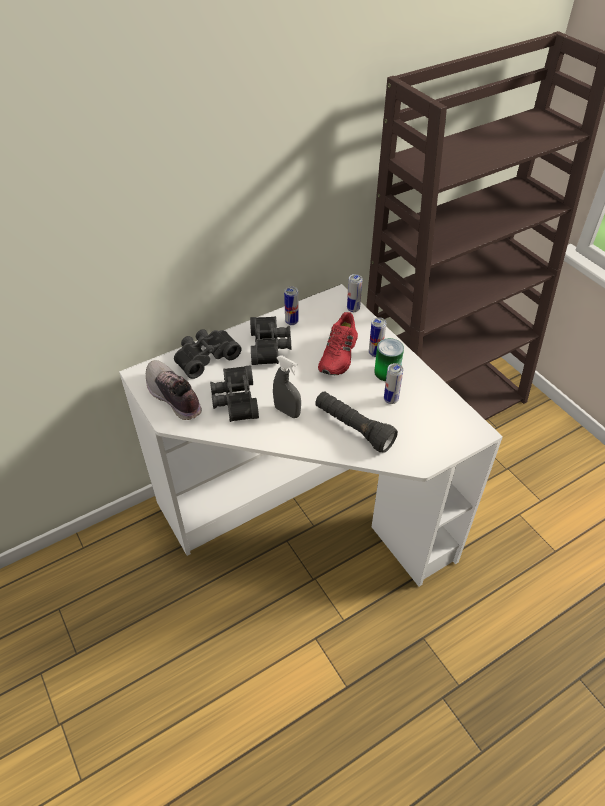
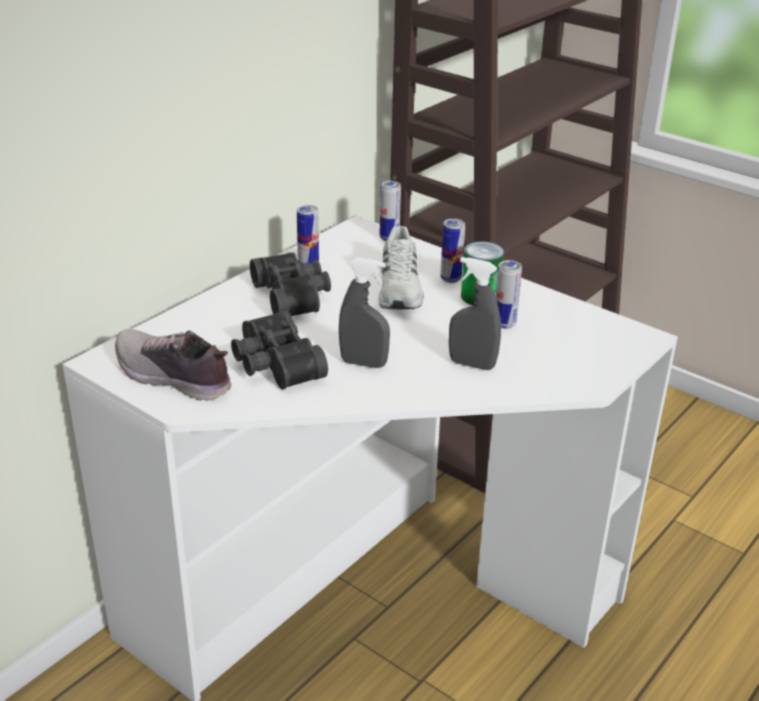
camera: 20 degrees left, 15 degrees down
(205, 357) = (198, 323): black binoculars -> none
(339, 355) = (400, 289): red shoe -> white shoe
(353, 428) = (472, 364): black flashlight -> grey spray bottle

